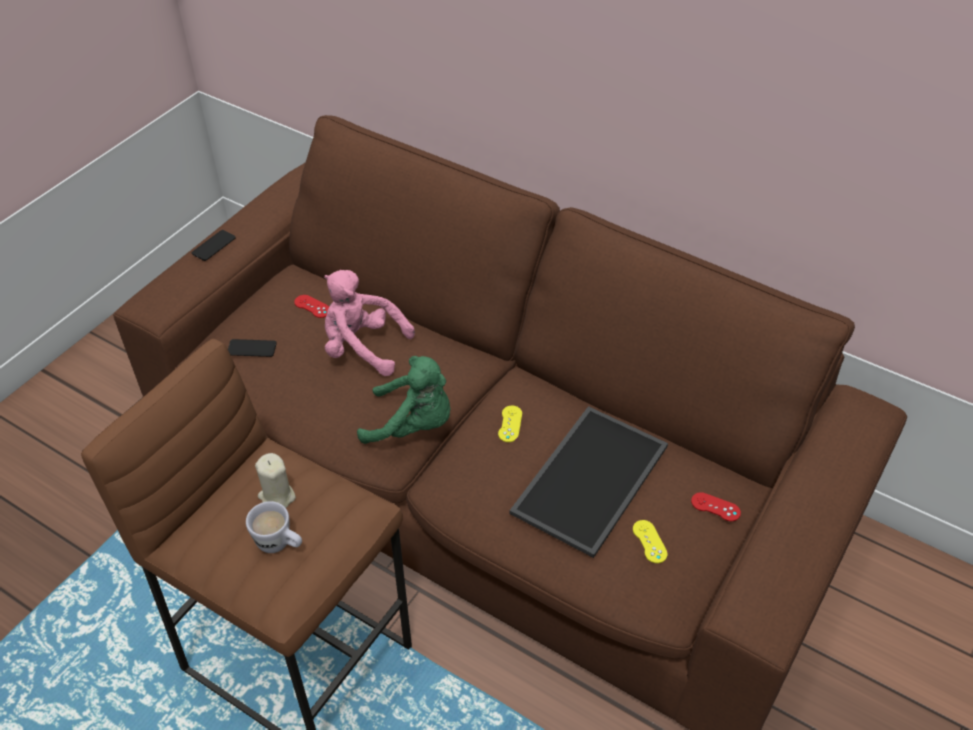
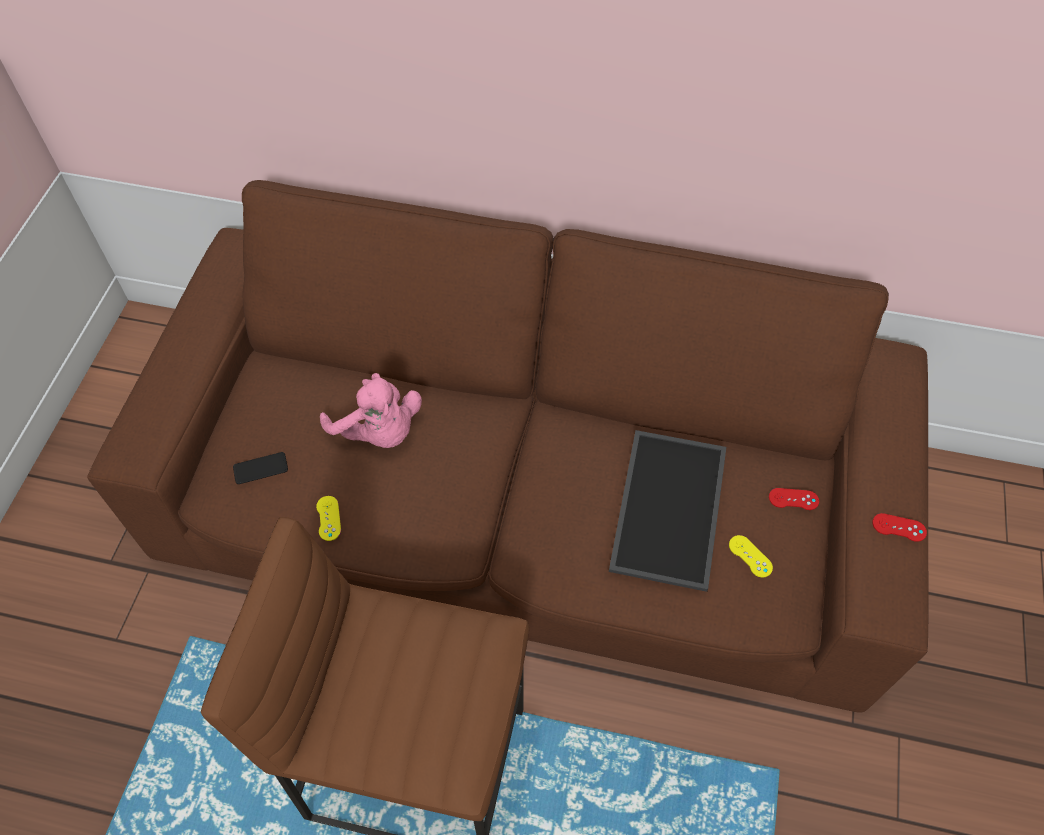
camera: 20 degrees left, 10 degrees up
(214, 246) = (169, 362): phone -> none
(277, 497) = (401, 656): beige candle -> none
(280, 544) = (430, 710): white mug -> none
(312, 306) = (304, 399): red game controller -> red game controller (899, 527)
(362, 348) = (379, 431): pink plush toy -> pink plush toy turned 135 degrees counterclockwise
(413, 425) = (470, 504): green plush toy -> none
(510, 424) = (567, 472): yellow game controller -> yellow game controller (328, 518)

